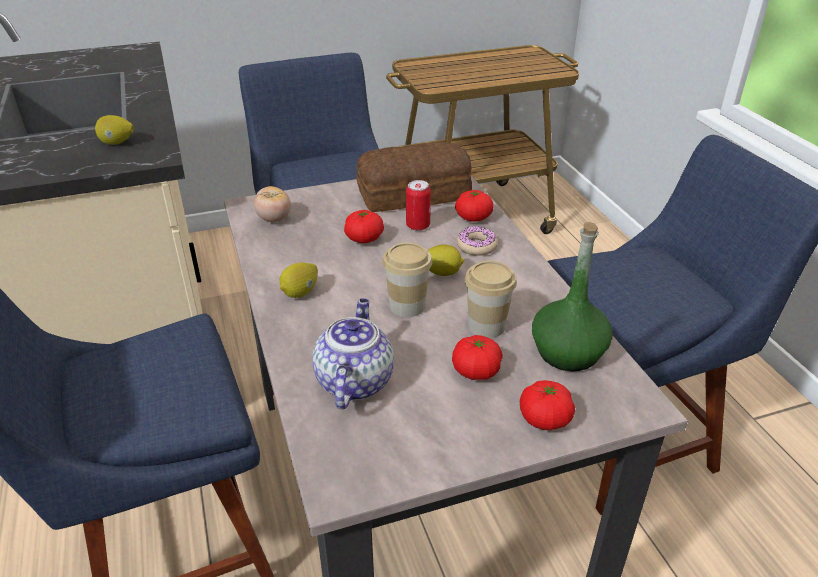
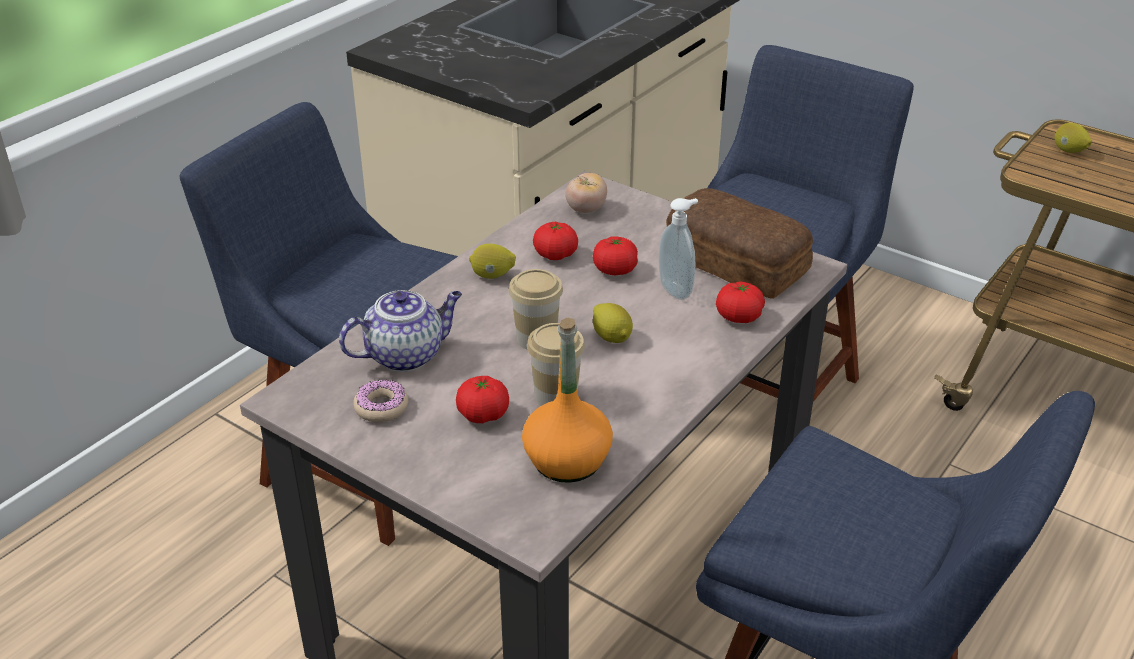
camera: 55 degrees right, 0 degrees up
(117, 143) = (525, 70): lemon -> lemon (1068, 151)
(418, 226) = (677, 290): can -> soap dispenser
(476, 246) = (685, 340): donut -> donut (381, 407)
(544, 419) = (456, 477): tomato -> tomato (555, 254)
(568, 352) = (567, 460): green bottle -> orange bottle

